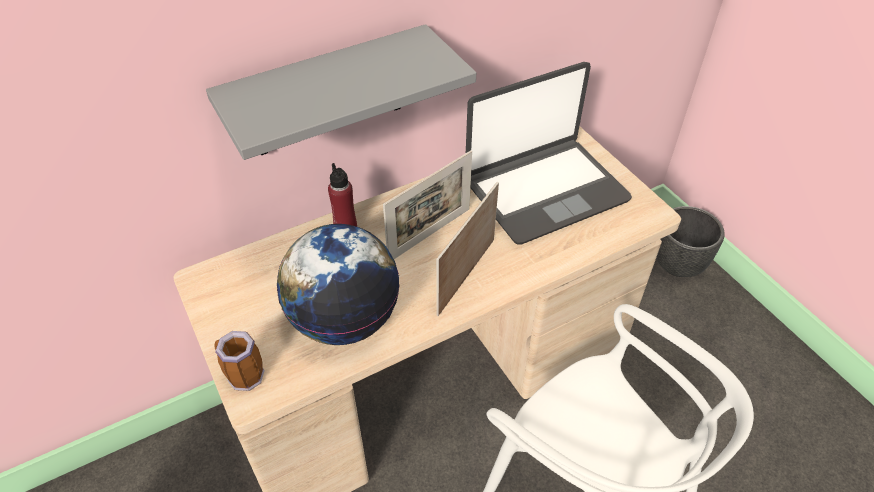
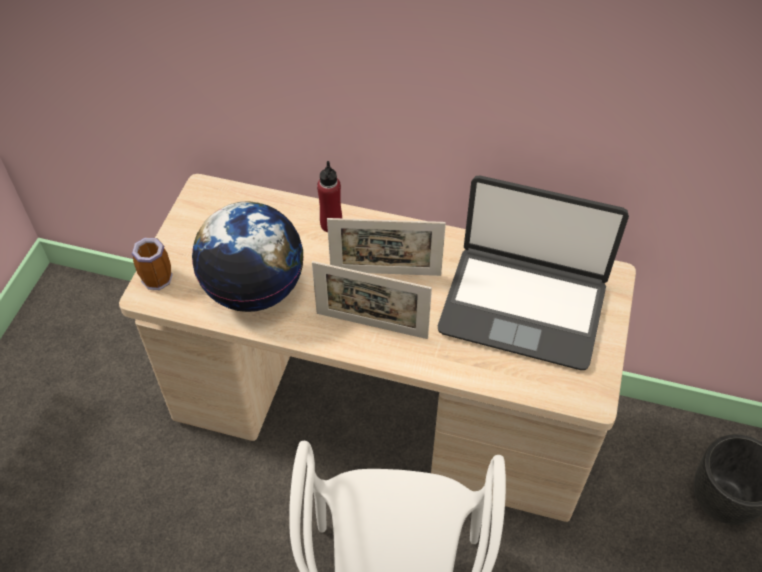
camera: 45 degrees right, 5 degrees up
(327, 93) = (354, 100): grey shelf -> none
(466, 276) = (371, 325): picture frame -> picture frame turned 150 degrees counterclockwise

